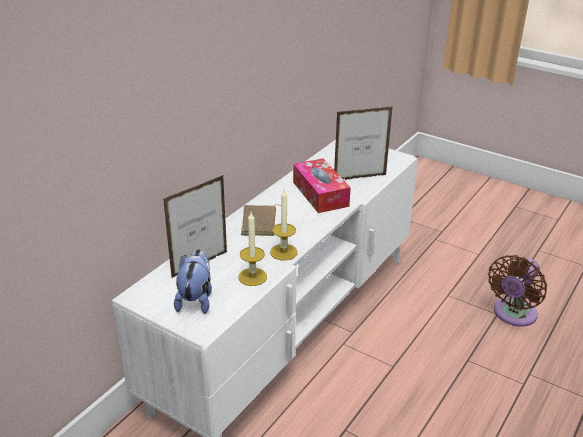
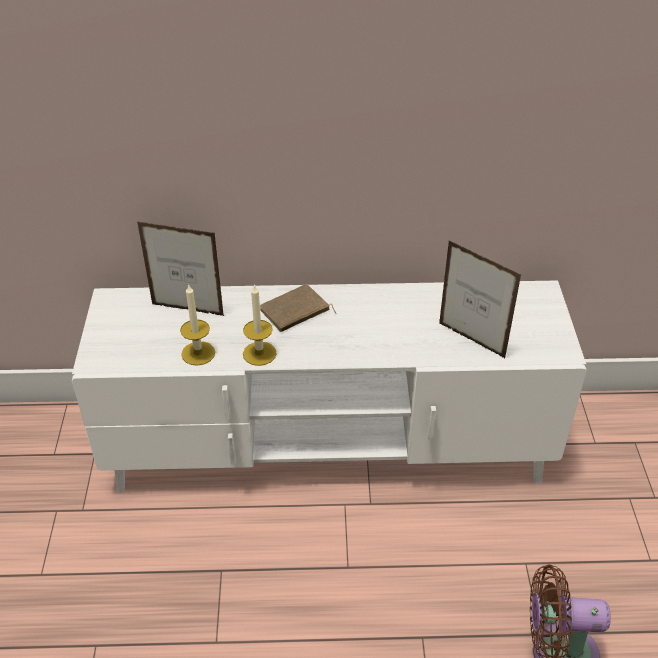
camera: 55 degrees right, 10 degrees up
(196, 299) = (133, 335): plush toy -> none
(320, 194) = (399, 326): tissue box -> none

